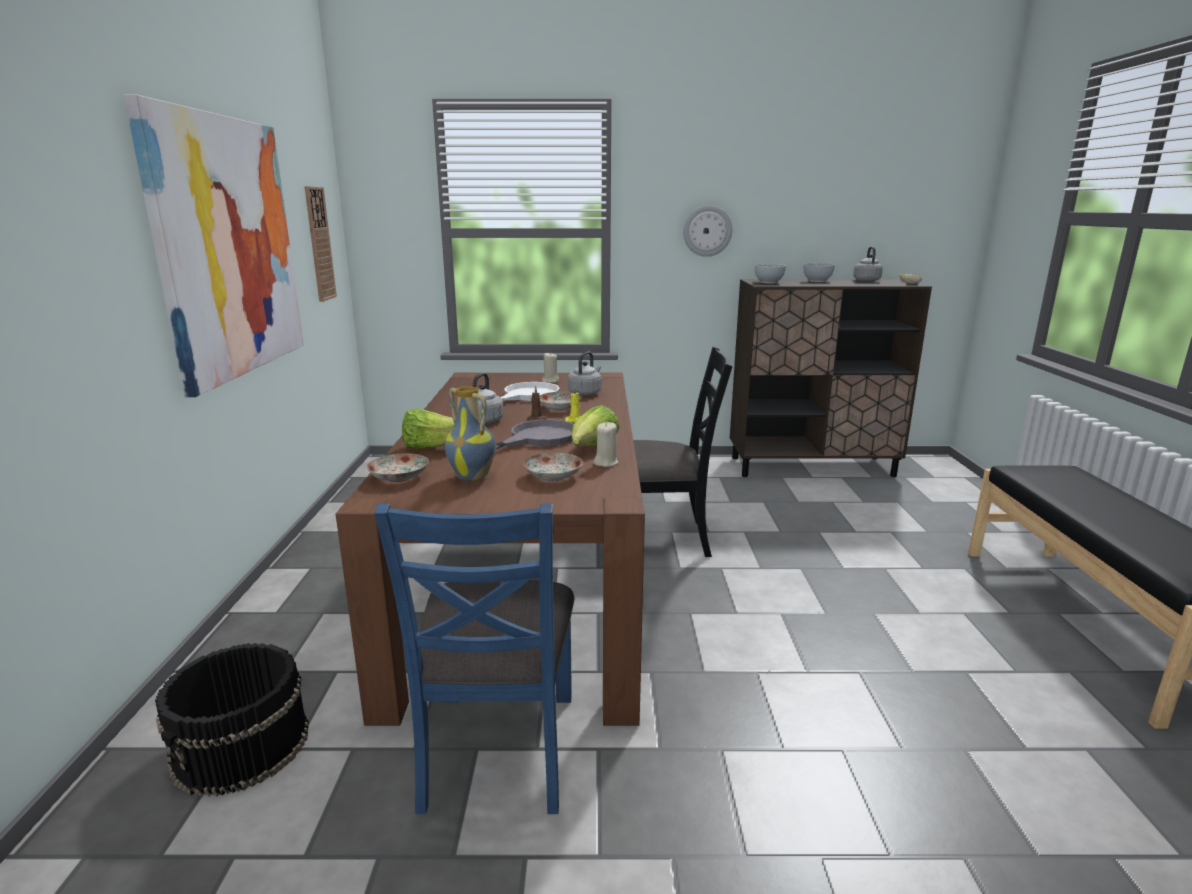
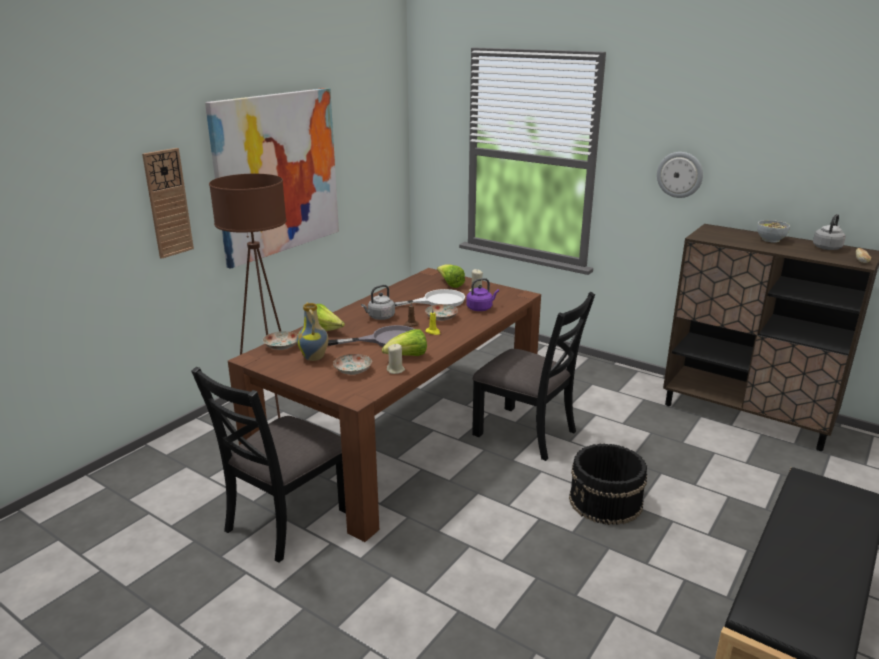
camera: 35 degrees right, 5 degrees up
(242, 747) = (190, 467): black bucket -> black bucket (606, 501)
(310, 622) = (272, 414): none -> brown floor lamp
(319, 244) = (374, 157): wall clock -> wall clock (168, 203)
(498, 748) = (287, 519): blue chair -> black chair
(510, 381) = (450, 284): none -> lettuce
(585, 393) = (480, 308): grey kettle -> purple kettle
(768, 282) = (715, 234): bowl -> none

